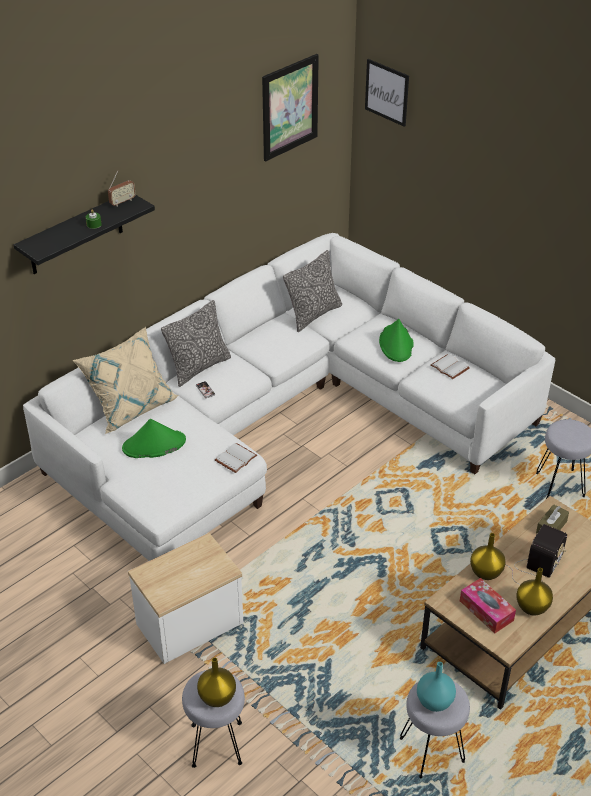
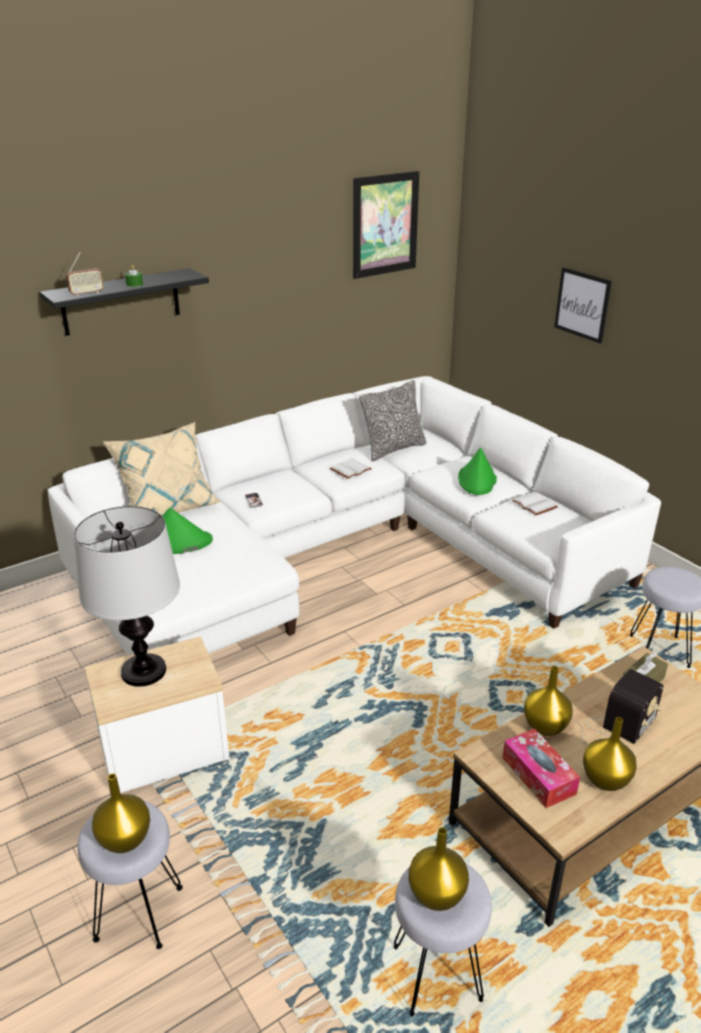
camera: 10 degrees right, 10 degrees down
(122, 202) = (176, 273): radio -> radio (87, 294)
(177, 569) = (144, 671): none -> table lamp
(199, 367) = (255, 481): pillow -> none
(235, 458) = (262, 565): white book -> white book (350, 469)
(387, 92) = (491, 221): picture -> picture (582, 304)
(435, 702) = (437, 896): turquoise vase -> yellow vase

